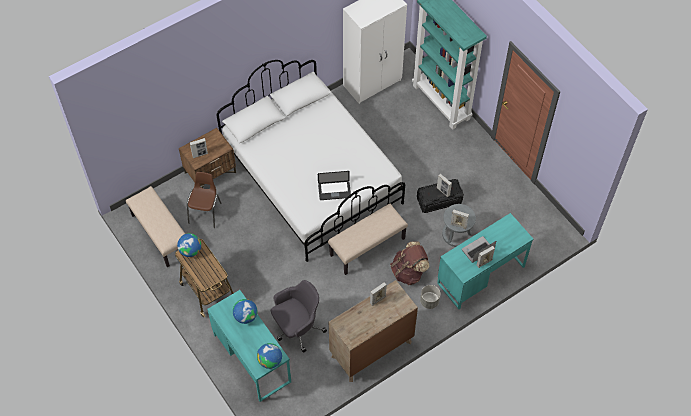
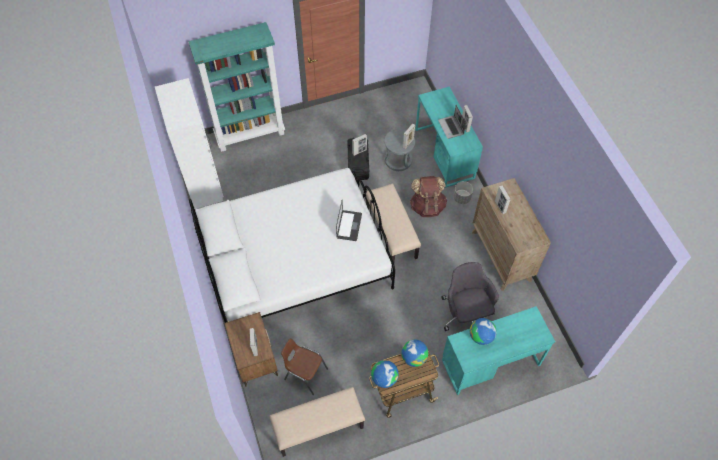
camera: 75 degrees left, 0 degrees up
(270, 360) = (536, 324): globe -> globe (414, 357)

